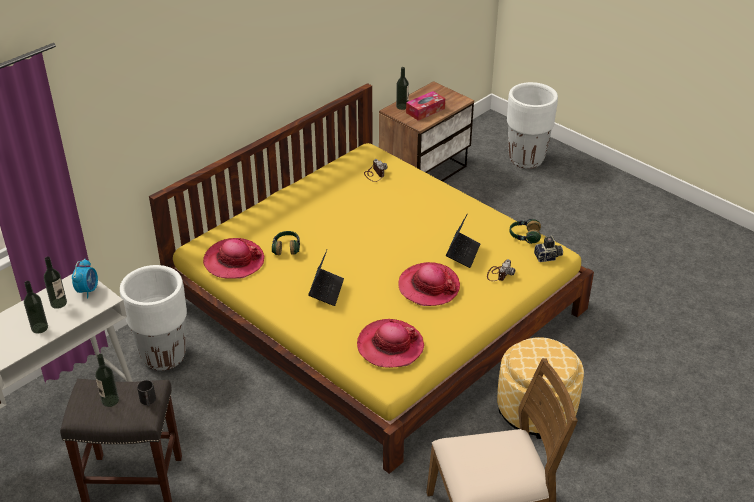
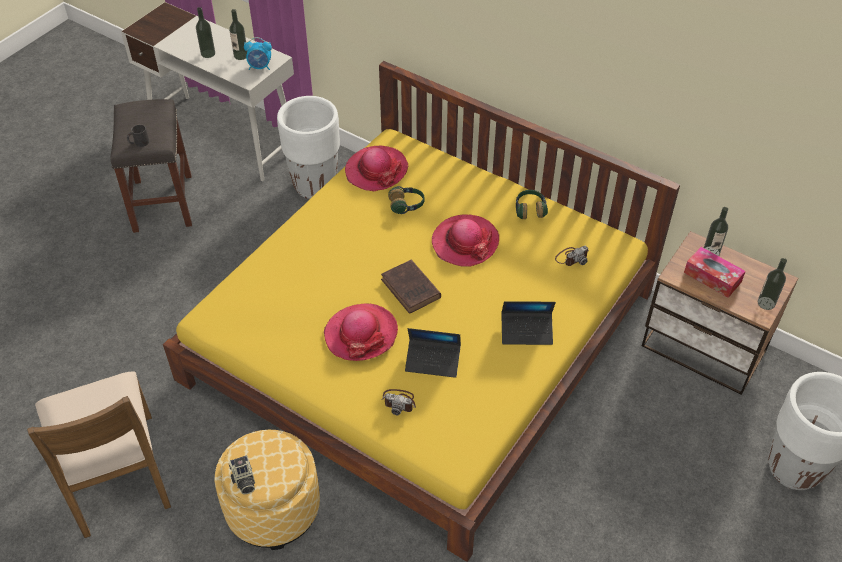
camera: 80 degrees right, 10 degrees up
(110, 400) = (142, 122): bottle -> bottle (766, 303)
(326, 290) = (340, 247): laptop -> laptop (526, 332)
(387, 255) = (411, 290): none -> brown book
(390, 346) = (255, 311): hat -> hat (465, 242)
(524, 236) = (485, 425): headphones -> headphones (530, 209)
(548, 257) = (445, 454): camera -> camera (243, 480)

